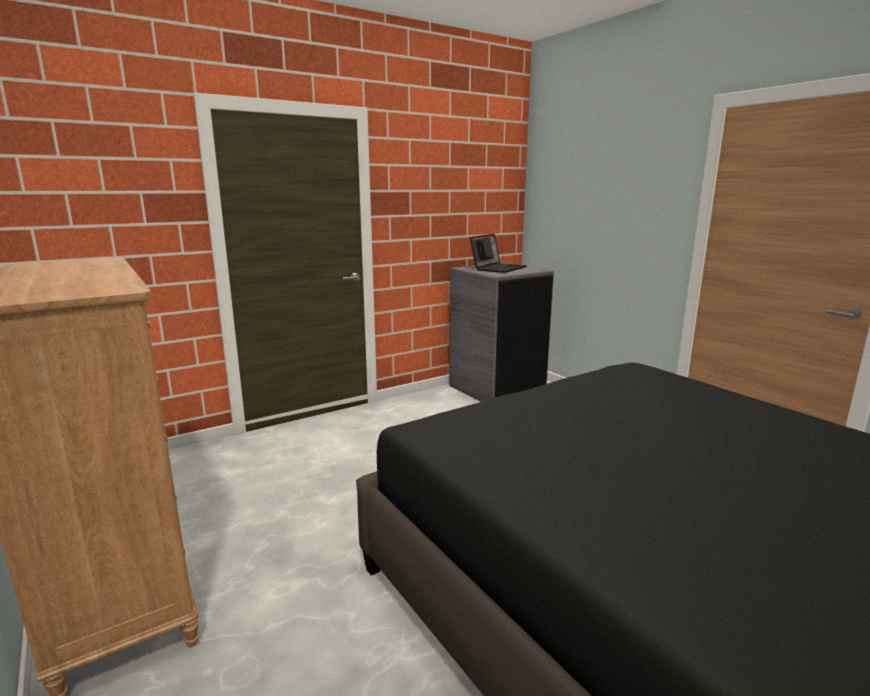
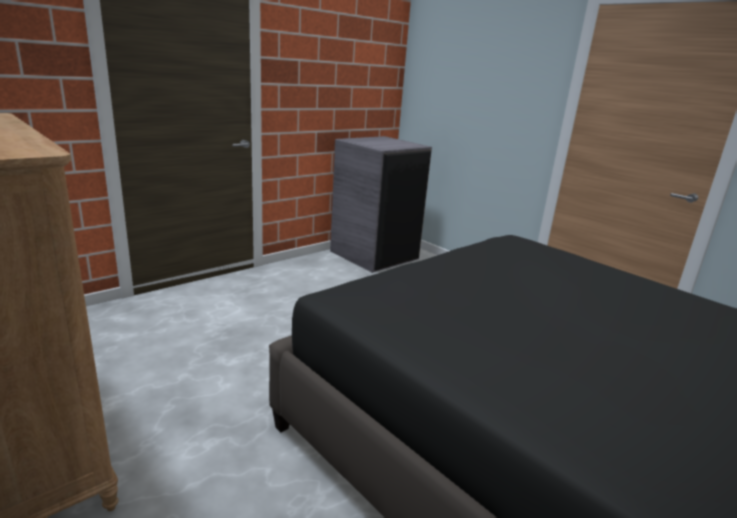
camera: 10 degrees left, 5 degrees up
(498, 268) = (380, 142): laptop -> none

